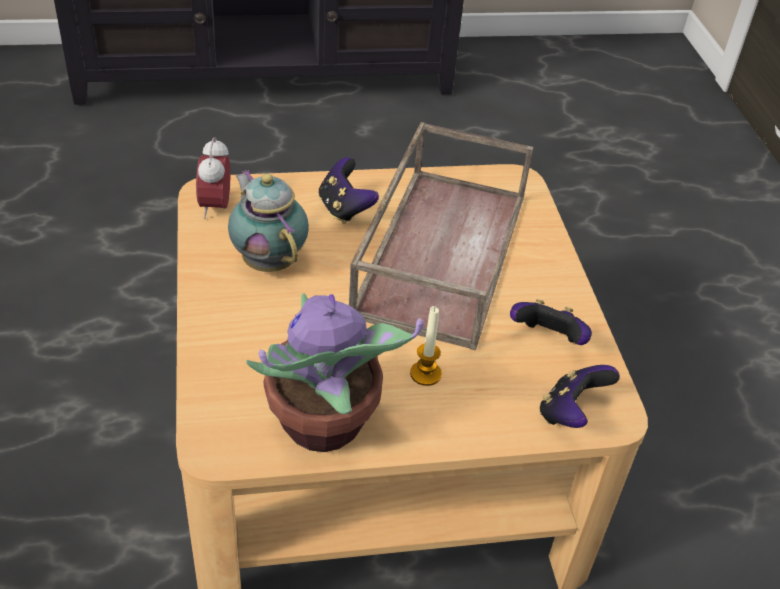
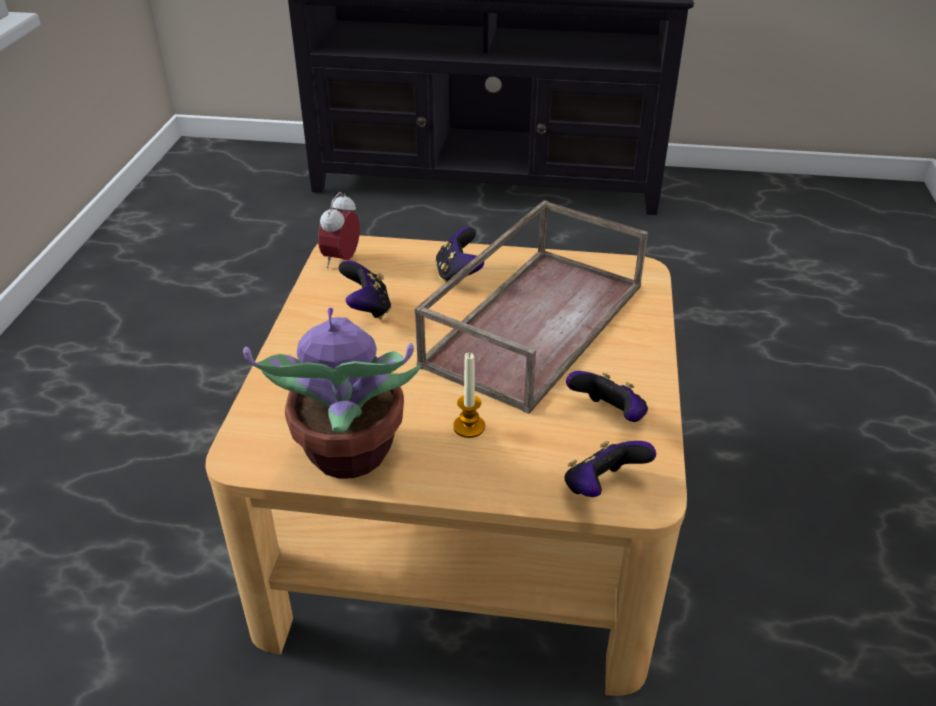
camera: 20 degrees right, 5 degrees down
(268, 260) = (367, 309): teapot -> game controller

